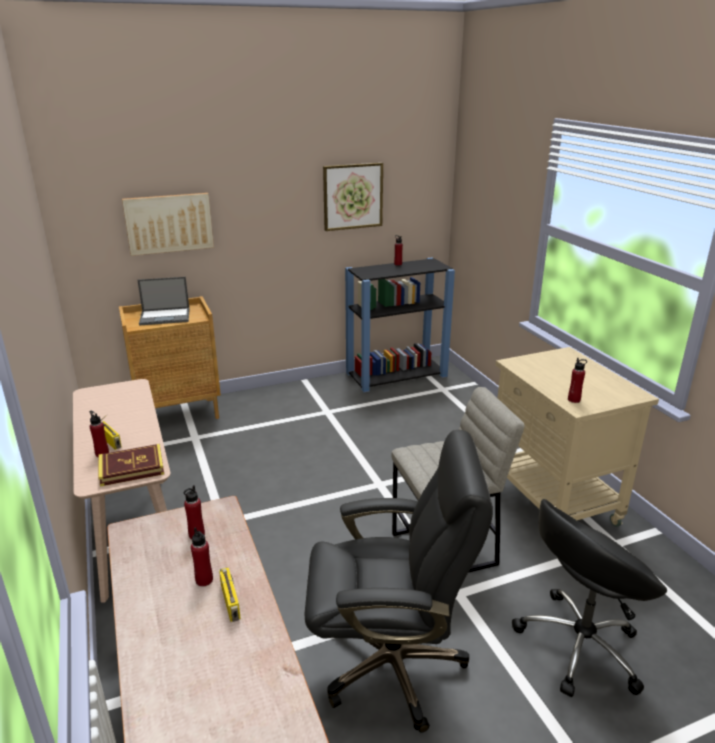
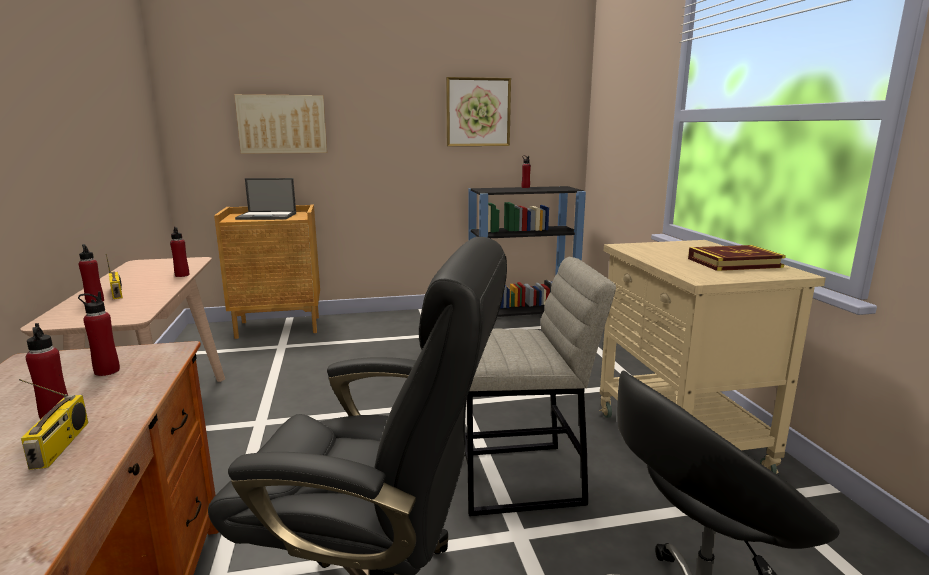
camera: 10 degrees right, 10 degrees down
(131, 468) = (111, 313): book -> book (734, 263)
(574, 400) = (697, 272): red bottle -> red bottle (182, 275)

